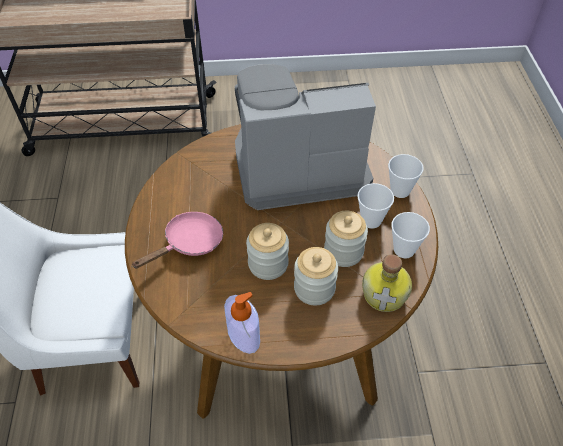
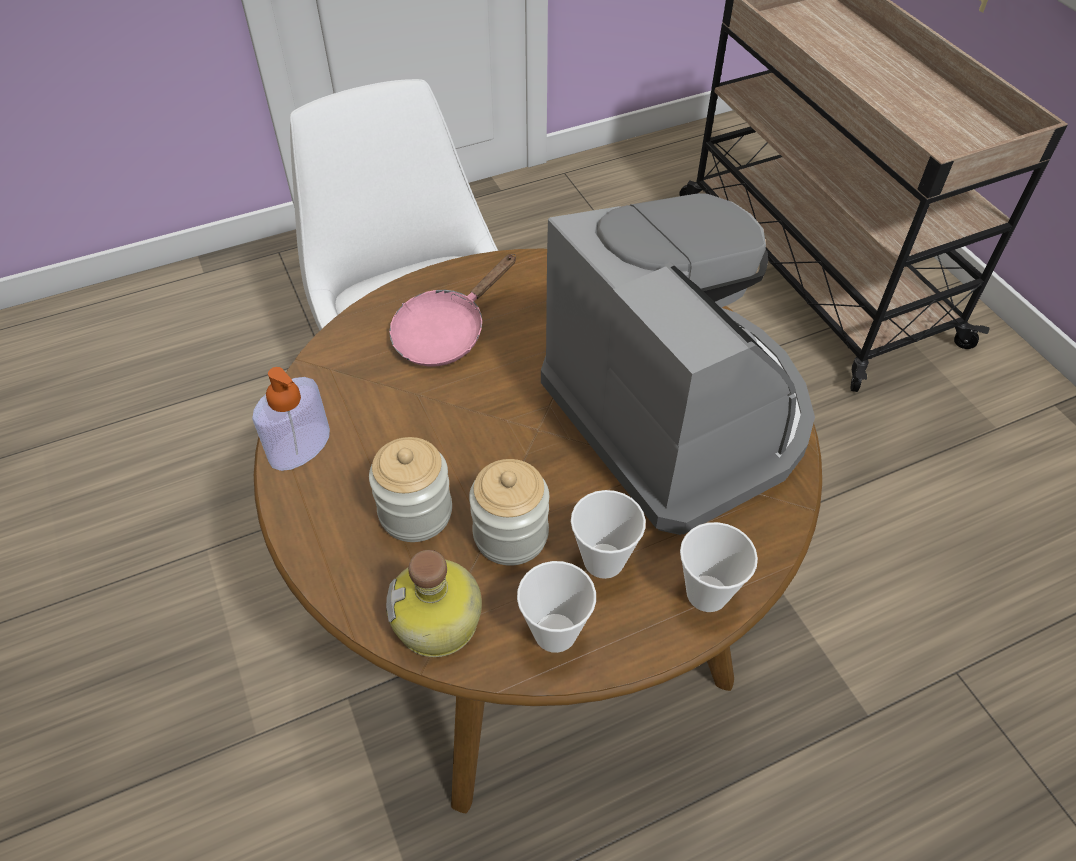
camera: 70 degrees right, 0 degrees up
(189, 243) = (446, 333): pink frying pan -> pink frying pan turned 105 degrees clockwise
(268, 264) = (443, 437): jar -> none

